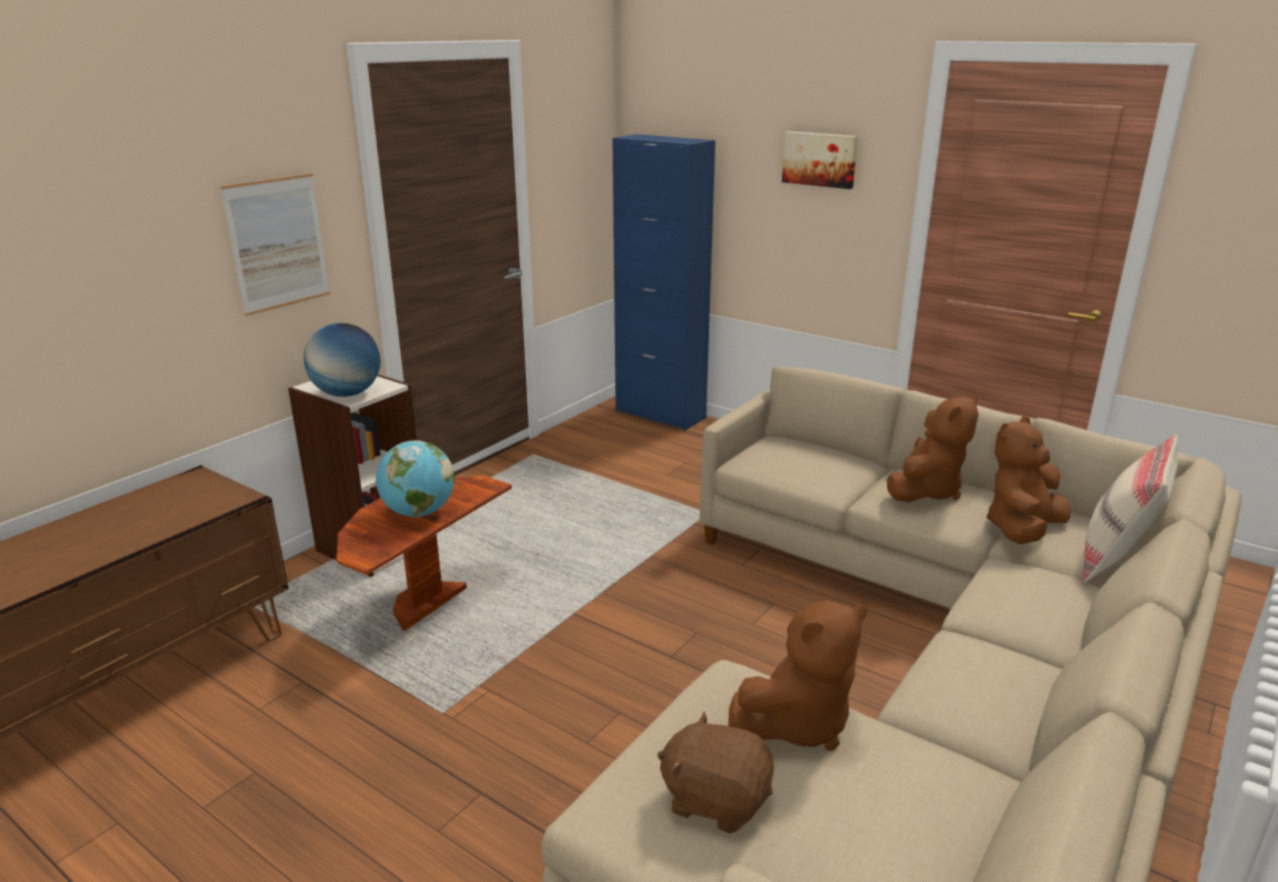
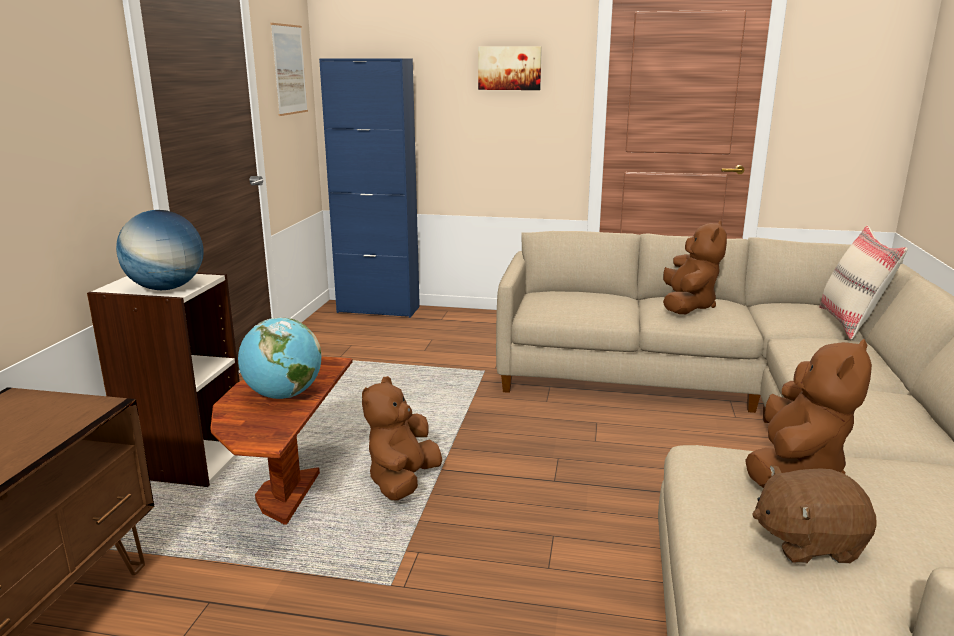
camera: 25 degrees left, 5 degrees down
(278, 243) = (64, 128): picture -> picture (289, 69)
(1021, 530) = (774, 318): brown plush toy -> brown plush toy (403, 482)

